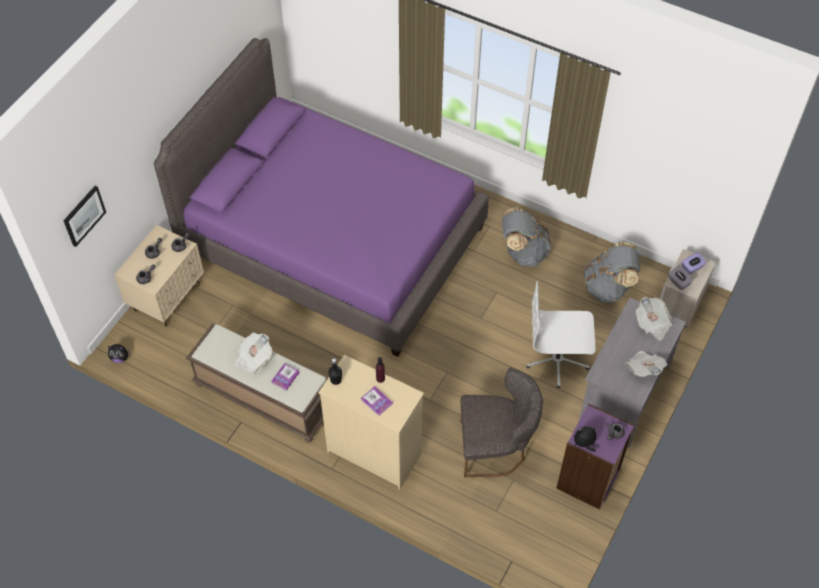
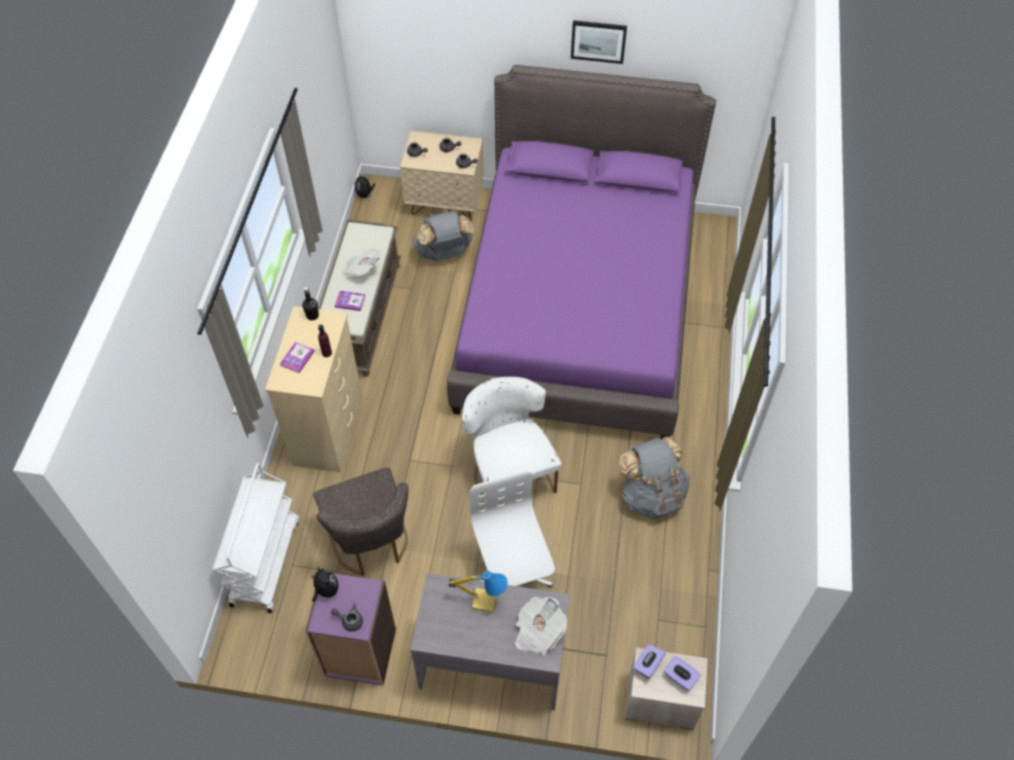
camera: 70 degrees right, 0 degrees up
(84, 215) = (394, 41): picture -> picture (598, 41)
(469, 335) = (509, 473): none -> white chair
(485, 530) = (265, 561): none -> white cart
(608, 287) = (645, 605): grey backpack -> grey backpack (444, 253)
(618, 349) = (484, 600): none -> table lamp
(644, 368) = (465, 638): newspaper -> none
(678, 282) = (647, 665): grey tissue box -> purple tissue box

